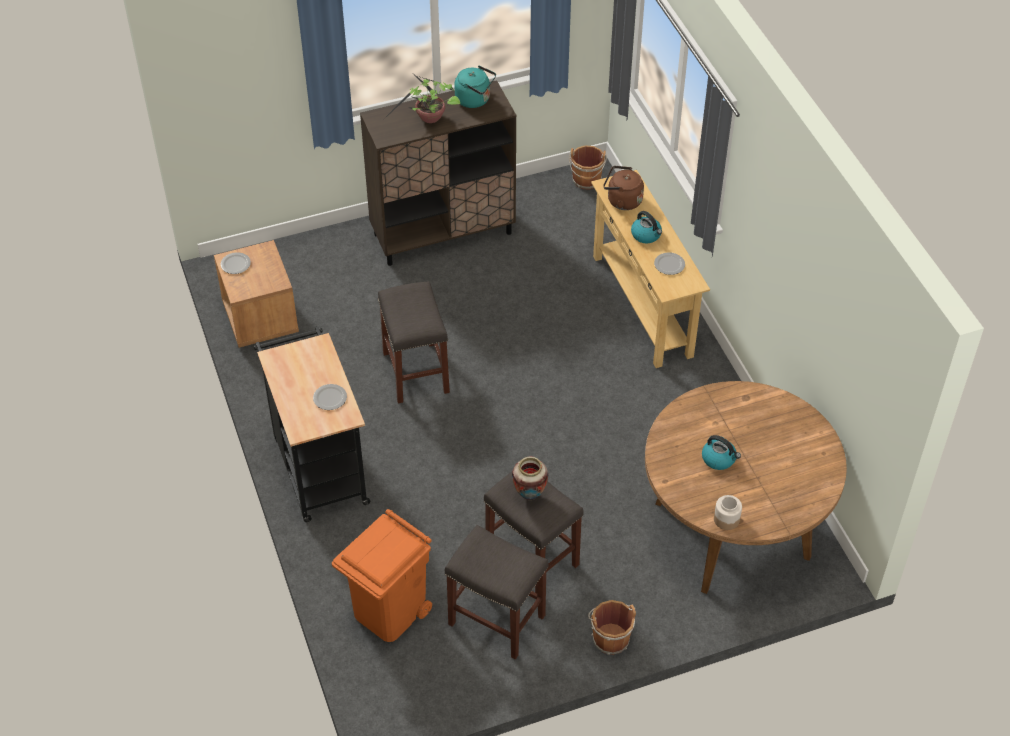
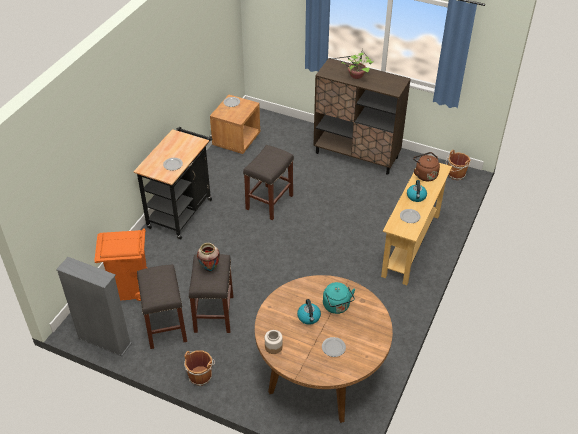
camera: 45 degrees right, 5 degrees down
(448, 698) = (104, 341): none -> grey bookcase
(475, 100) = (388, 80): turquoise kettle -> turquoise kettle (337, 307)
(783, 471) = (333, 348): none -> plate

